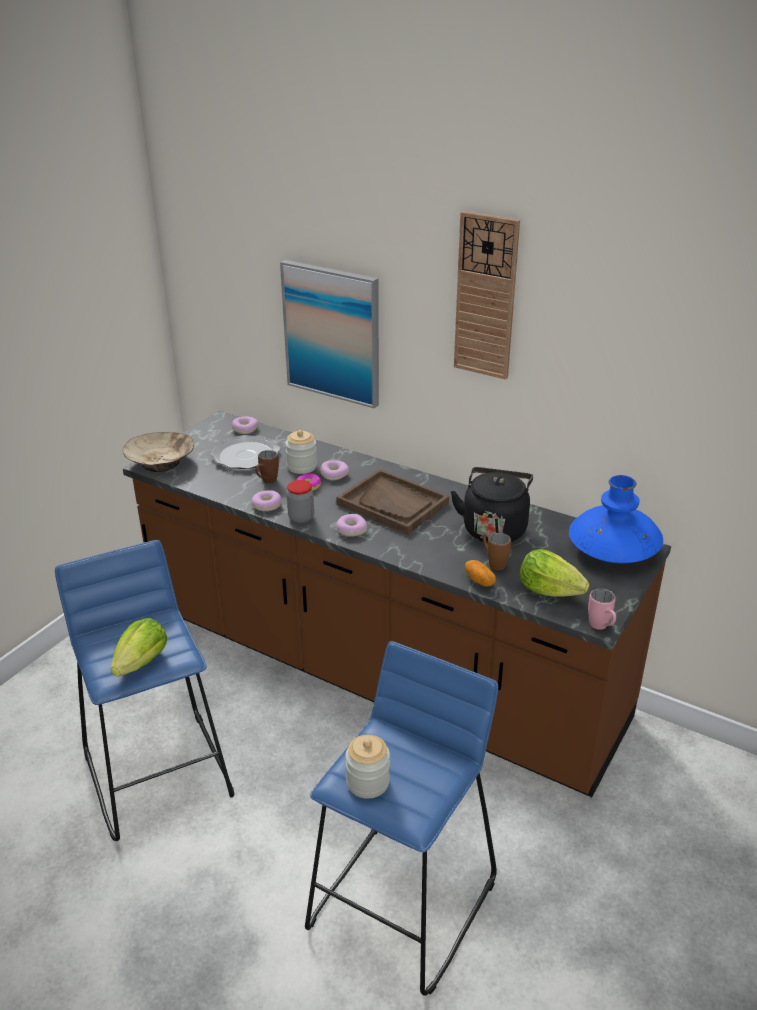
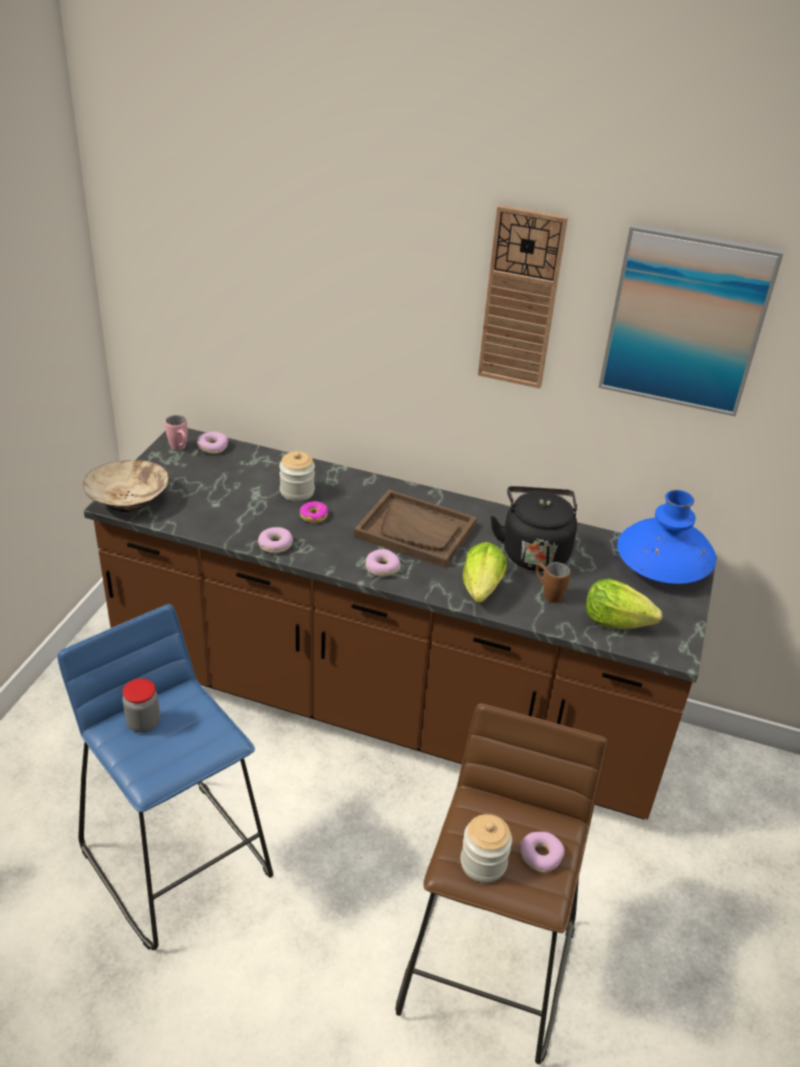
camera: 15 degrees left, 5 degrees up
(142, 662) = (181, 753): lettuce -> lettuce (482, 588)
(246, 455) = (227, 482): plate -> none
(266, 481) = (263, 514): brown mug -> none
(301, 518) = (320, 557): jar -> jar (143, 723)
(332, 333) = (325, 336): picture -> picture (685, 320)
(334, 474) = (337, 499): donut -> donut (540, 855)
(404, 903) = (488, 966): blue stool -> brown stool
(480, 581) = (541, 617): potato -> none
(601, 627) = (681, 659): pink mug -> pink mug (180, 449)

